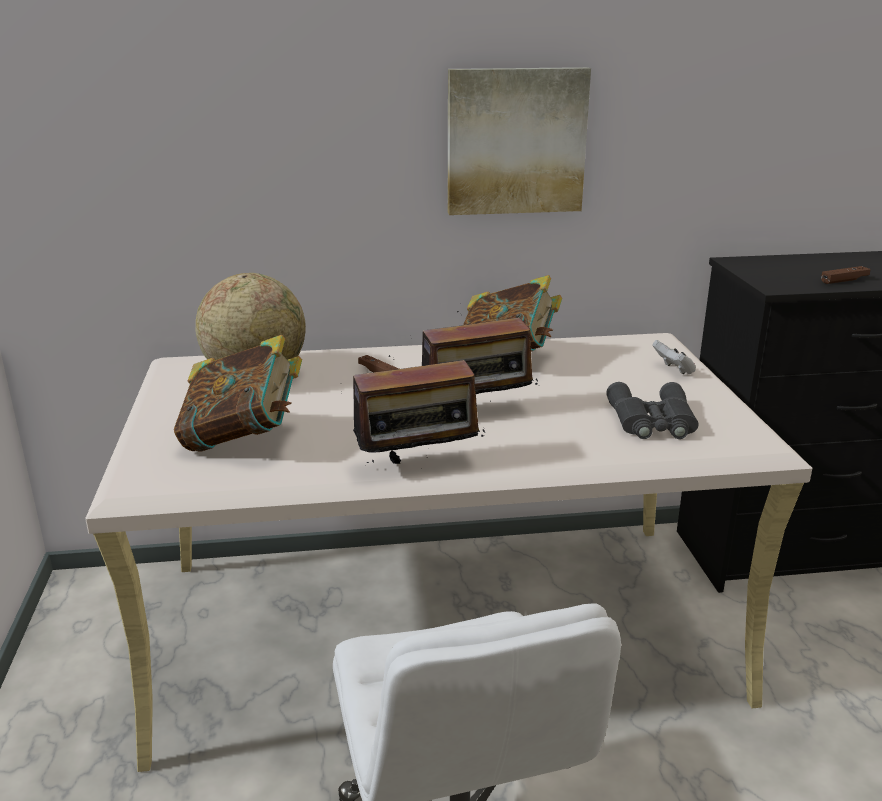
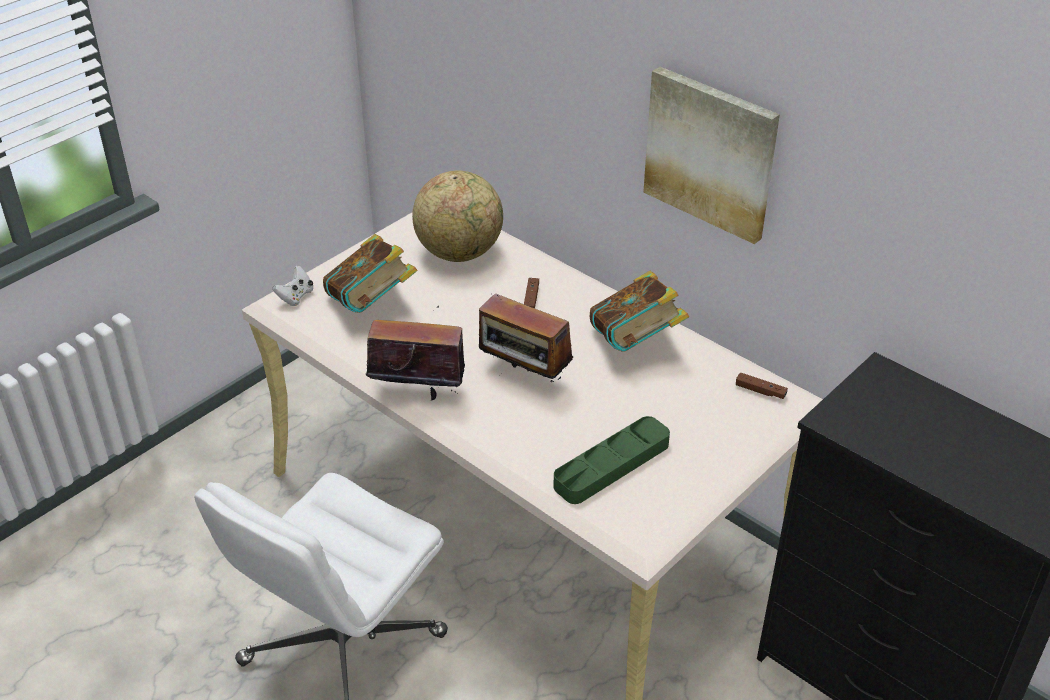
camera: 50 degrees right, 15 degrees up
(418, 466) = (417, 391): radio -> radio turned 150 degrees clockwise
(651, 421) = (612, 465): grey binoculars -> green tray
(674, 370) = (731, 437): white game controller -> white game controller (296, 297)
(844, 280) = (915, 454): brown game controller -> brown game controller (760, 391)

